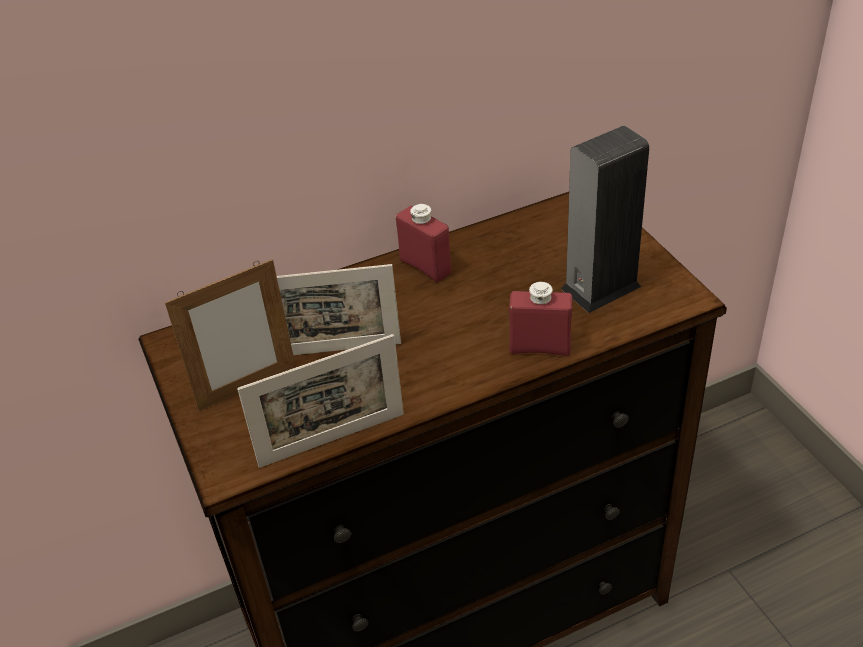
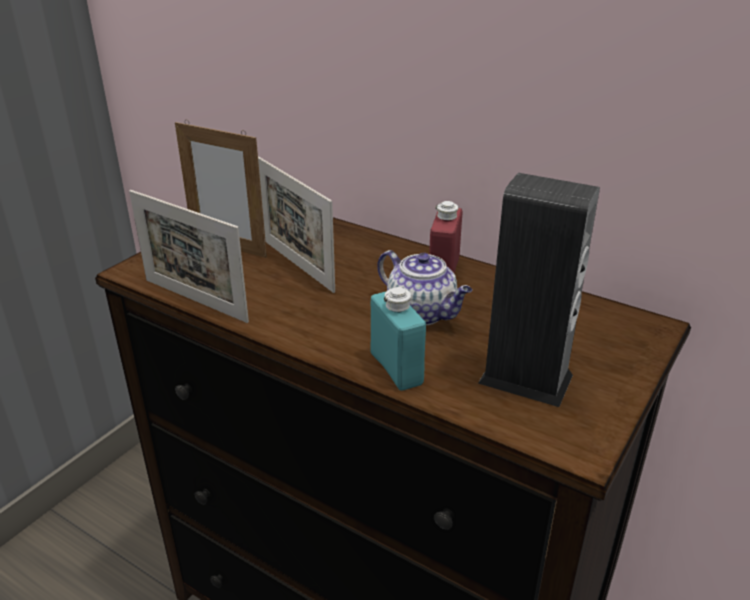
camera: 55 degrees right, 10 degrees down
(477, 303) = (423, 313): none -> teapot
(540, 347) = (396, 368): red bottle -> turquoise bottle

